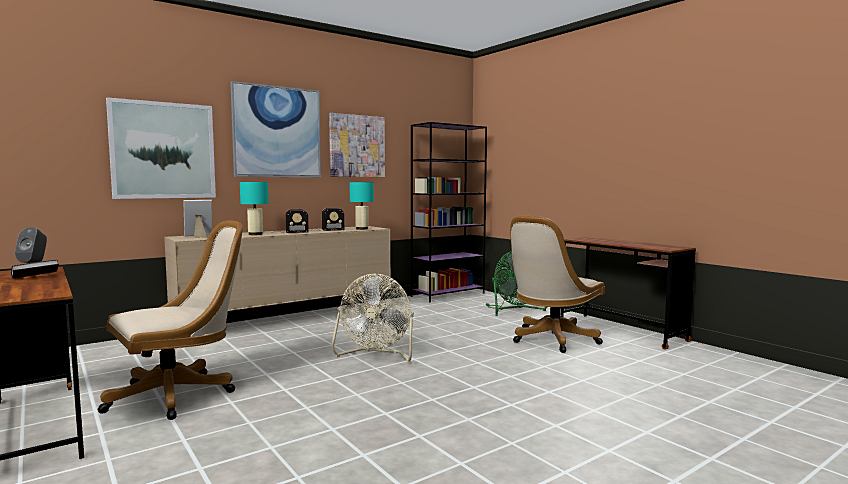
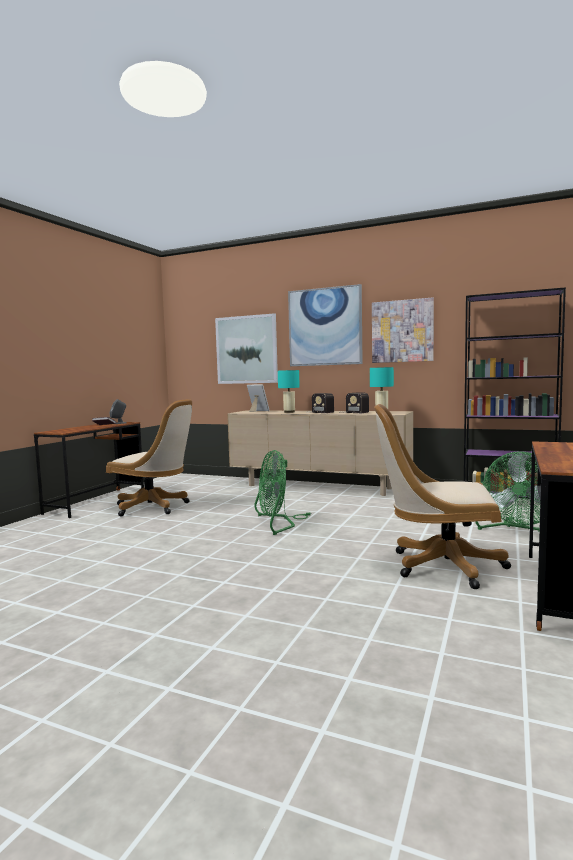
camera: 60 degrees right, 0 degrees up
(375, 355) = (279, 522): beige fan -> green fan

